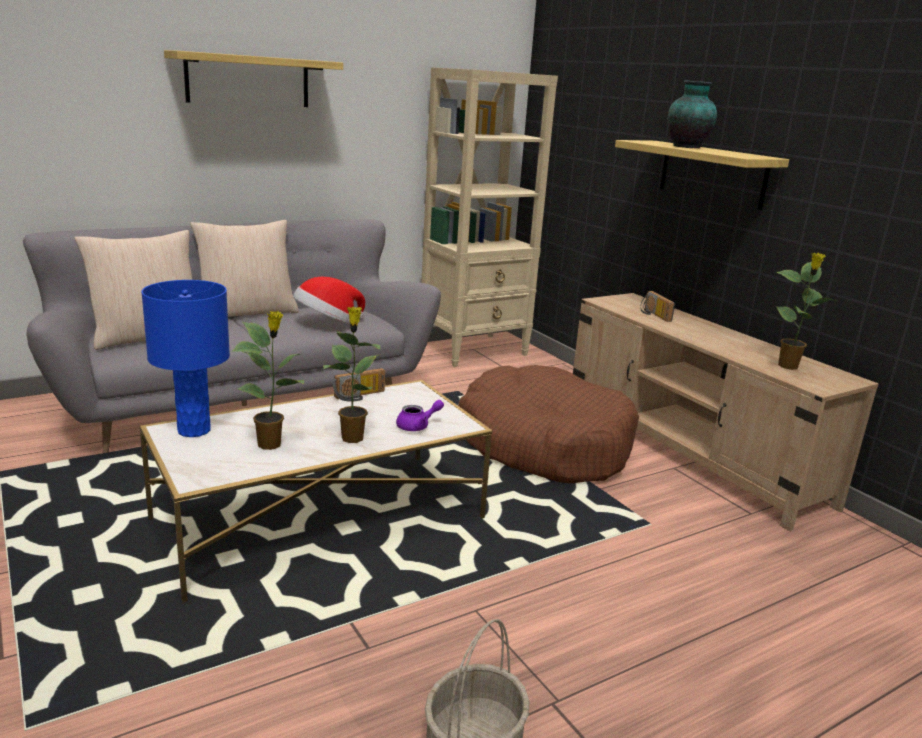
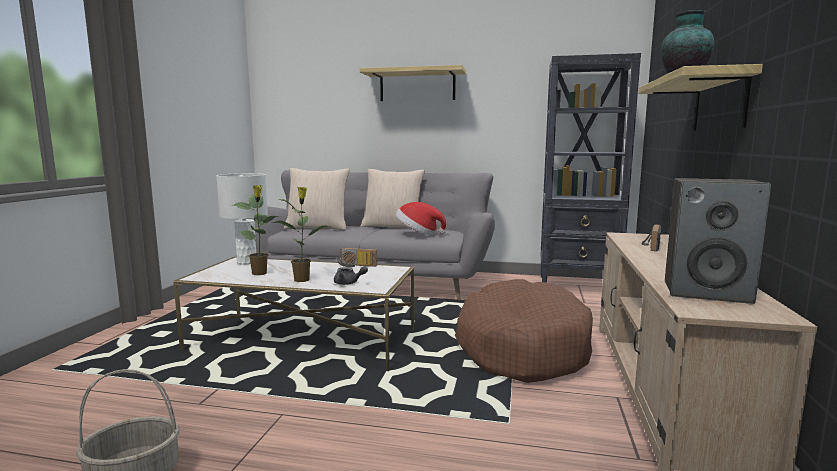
camera: 45 degrees right, 10 degrees down
(193, 430) = (246, 262): blue table lamp -> white table lamp
(417, 426) = (349, 283): purple teapot -> grey teapot
(474, 350) = (578, 286): beige bookcase -> black bookcase
(789, 366) = (707, 292): potted plant -> speaker

